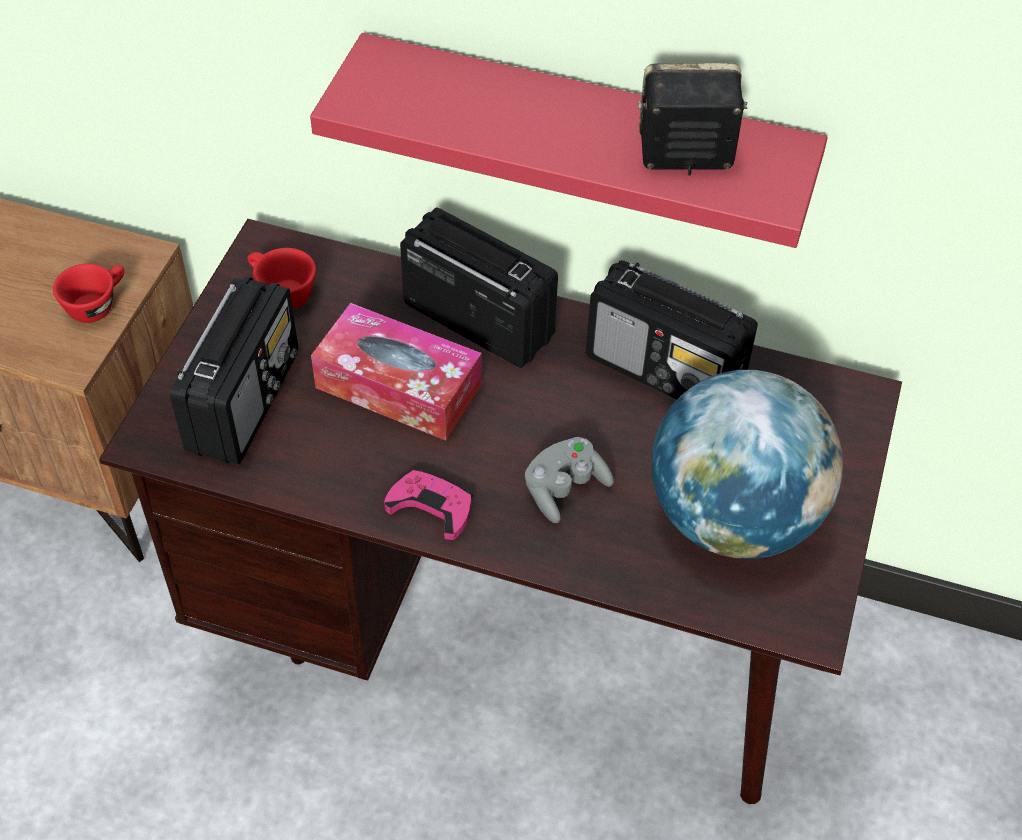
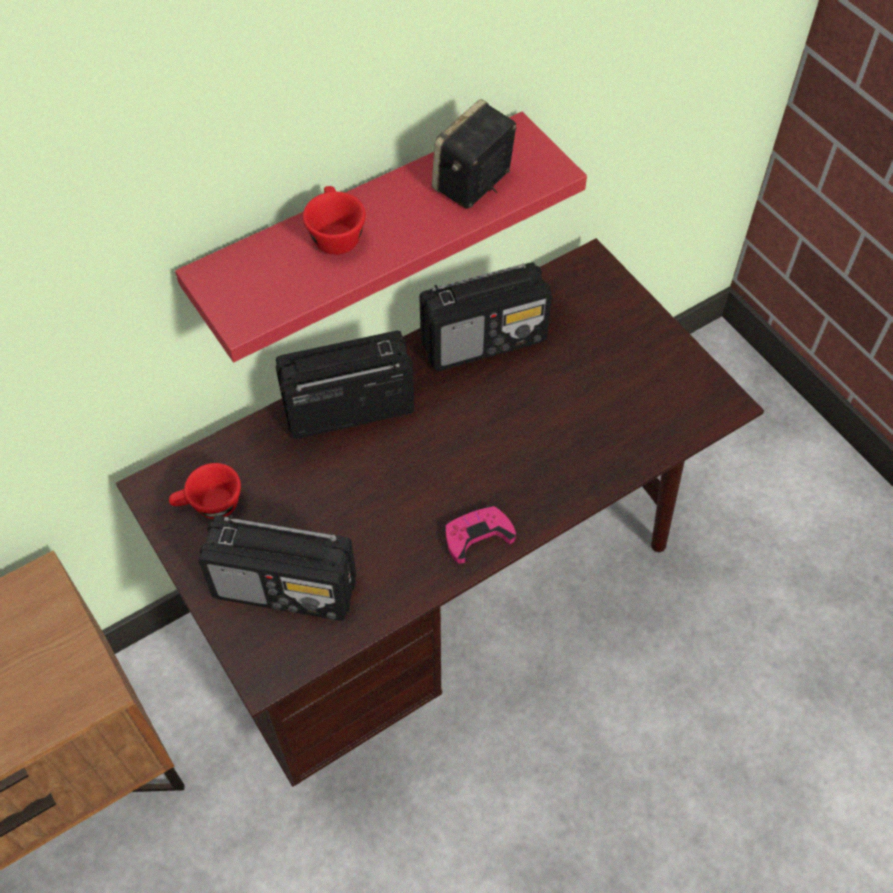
camera: 50 degrees left, 5 degrees up
(97, 304) = (56, 641): red cup -> red cup (334, 234)
(244, 400) = (286, 589): radio -> radio turned 135 degrees clockwise
(398, 386) = (362, 490): tissue box -> none
(564, 489) = (526, 454): grey game controller -> none
(733, 517) = (621, 385): globe -> none

